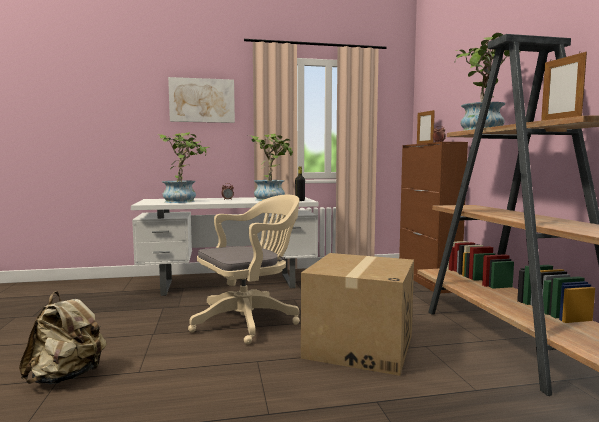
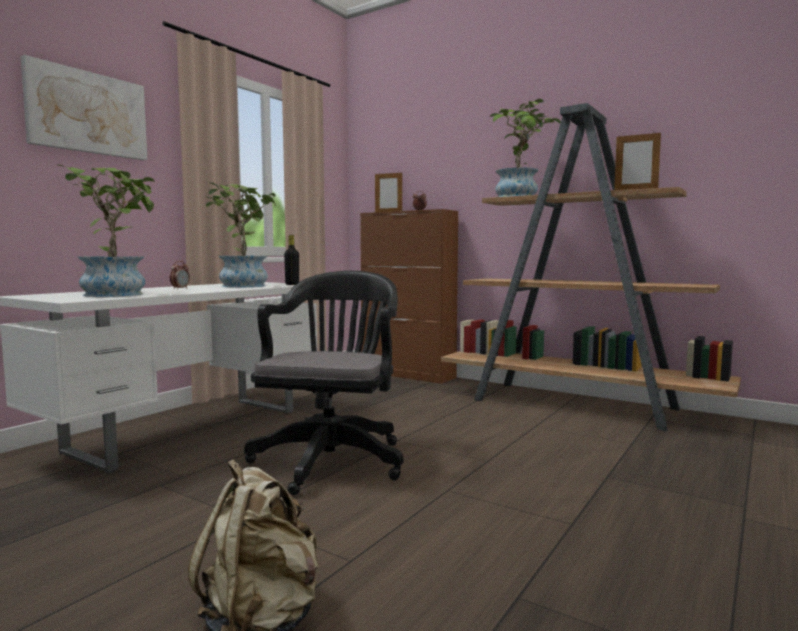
camera: 45 degrees left, 0 degrees up
(249, 320) = (332, 458): beige office chair -> black office chair
(359, 346) = (493, 443): cardboard box -> none

